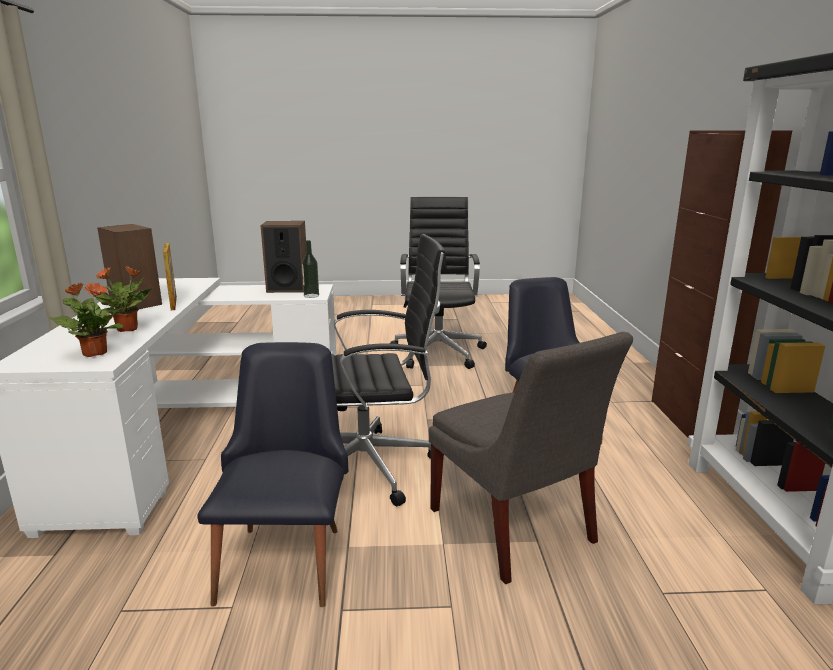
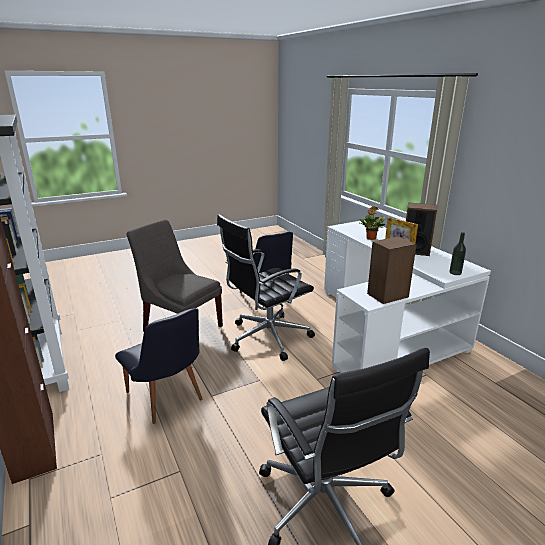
camera: 155 degrees right, 5 degrees up
(94, 353) = (351, 229): potted plant -> none
(311, 295) = (354, 290): bottle -> bottle (455, 273)

